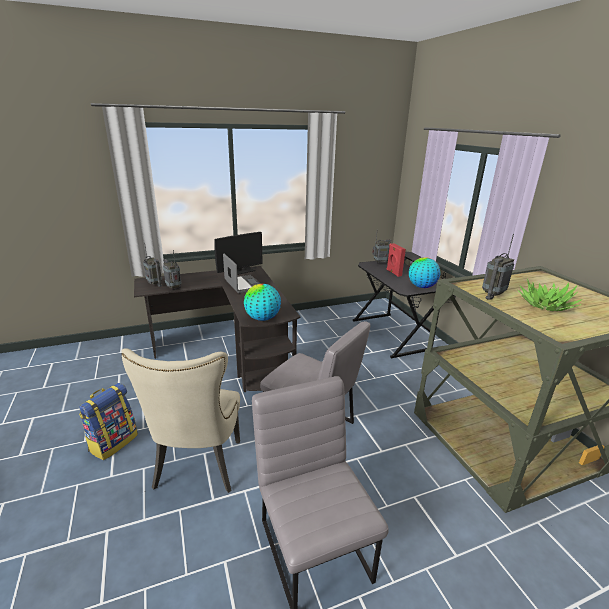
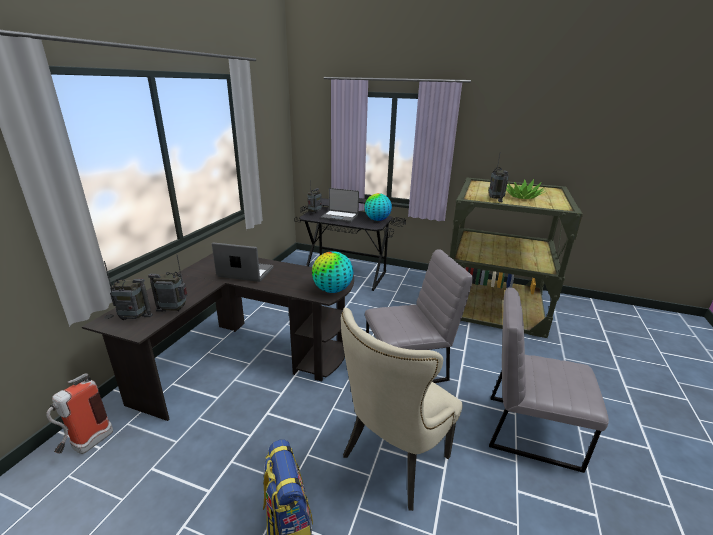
camera: 50 degrees left, 0 degrees up
(119, 348) = (86, 446): none -> fire extinguisher
(199, 466) = (394, 460): beige chair -> beige chair turned 90 degrees clockwise
(239, 271) = (210, 263): monitor -> none
(393, 273) = (340, 217): red speaker -> laptop

